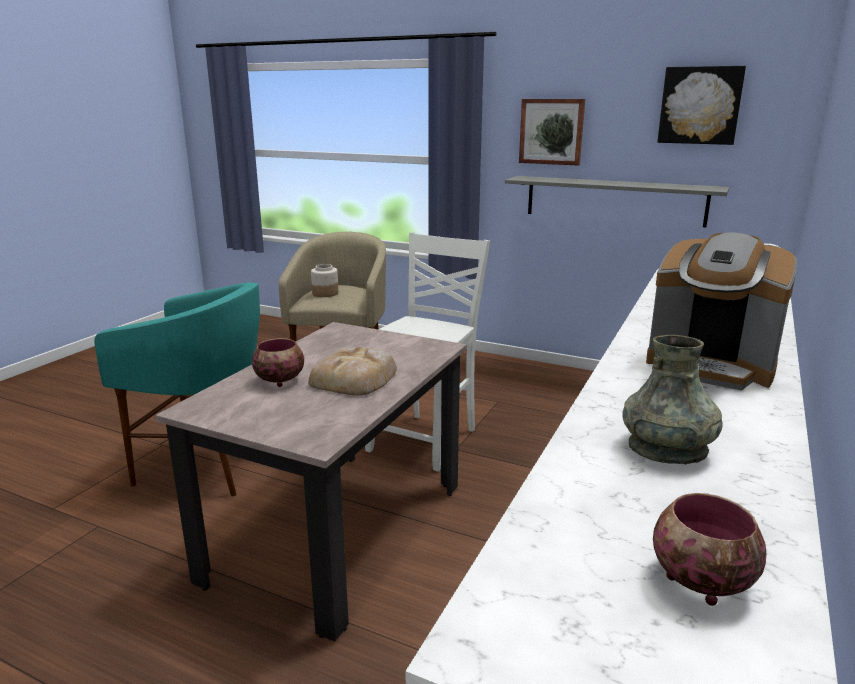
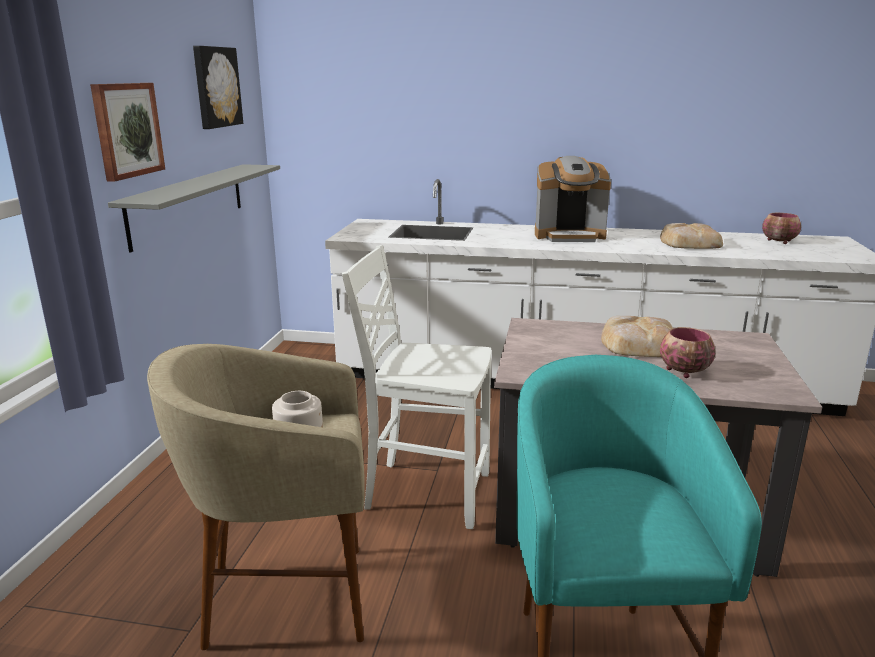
camera: 105 degrees left, 0 degrees up
(667, 449) = (688, 243): grey vase -> bread
(710, 366) = (569, 236): coffee machine -> coffee machine turned 75 degrees clockwise

